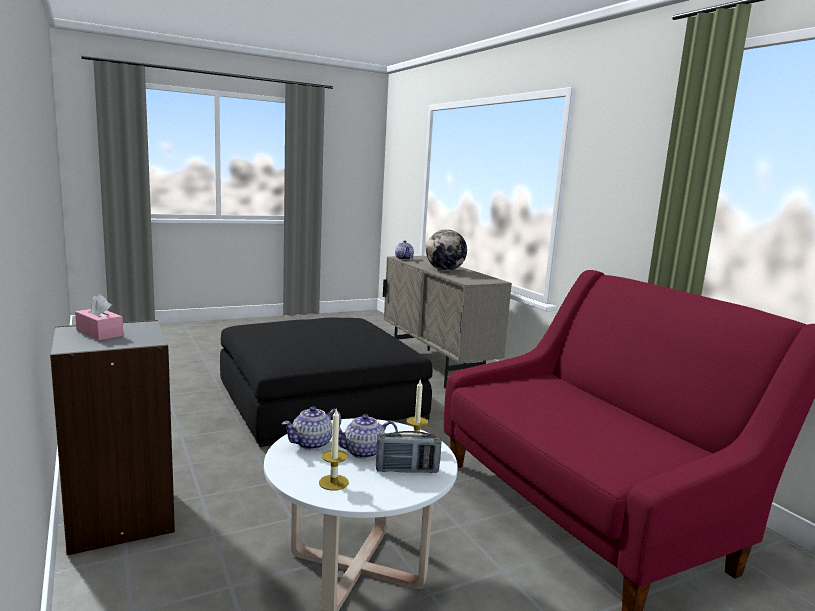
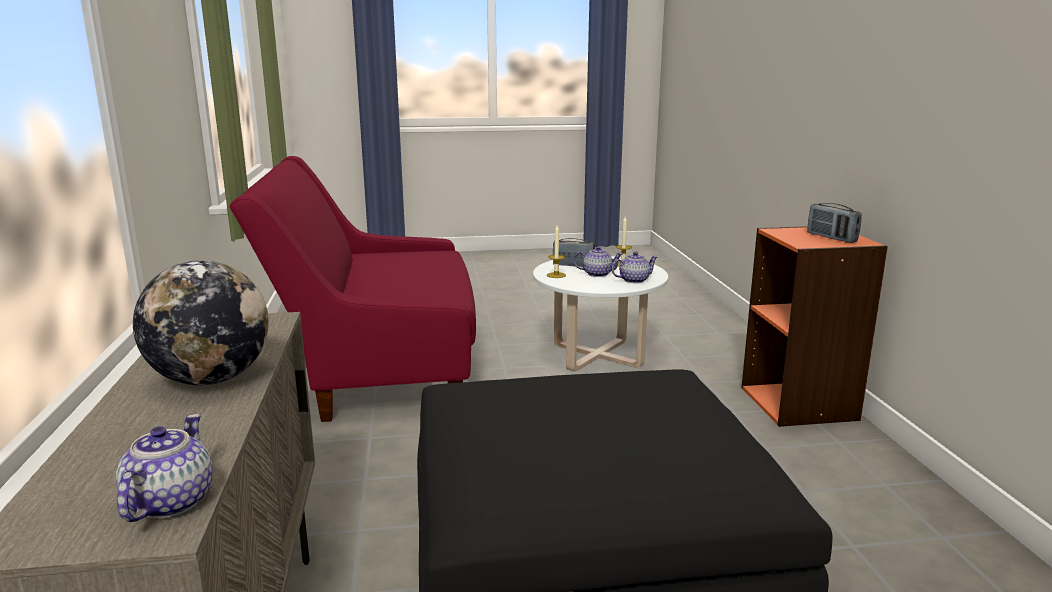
camera: 160 degrees left, 5 degrees up
(99, 333) = (831, 238): pink tissue box -> radio
(118, 517) = (799, 403): grey bookcase -> orange bookcase

